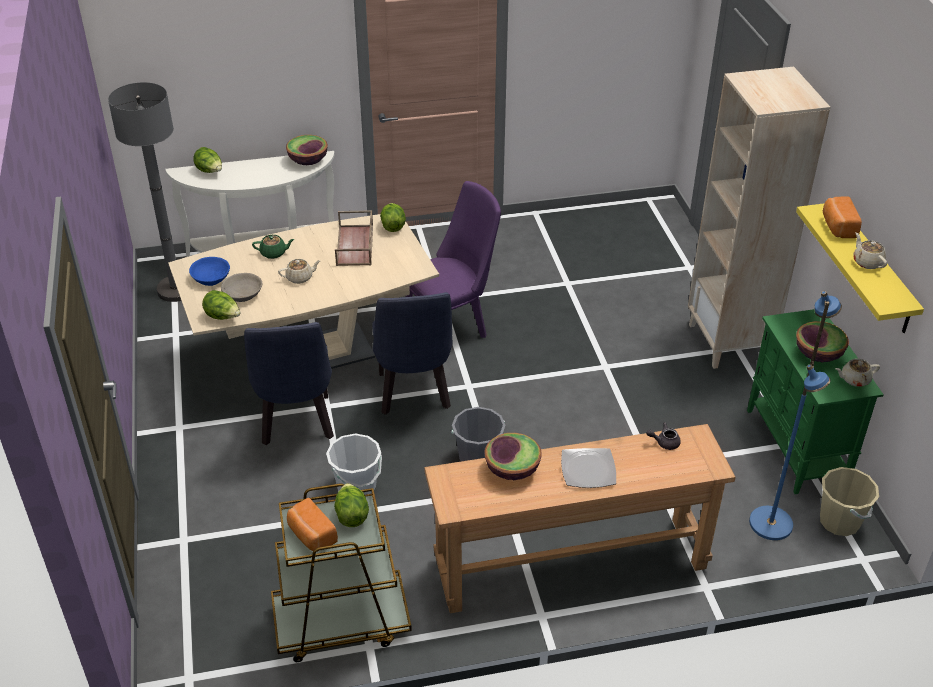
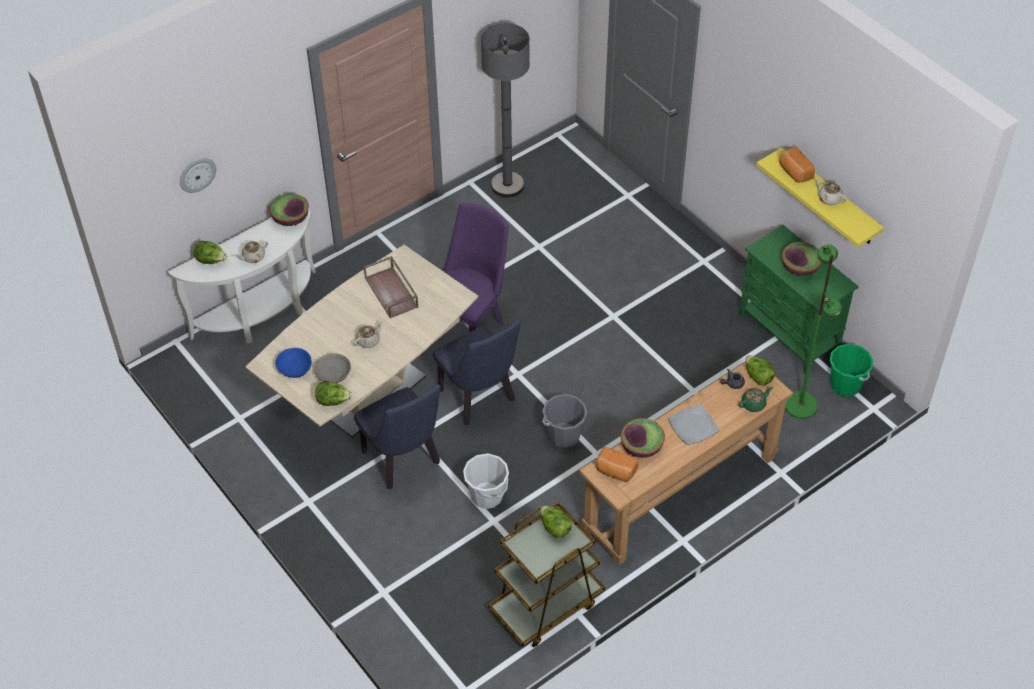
camera: 25 degrees left, 10 degrees up
(176, 290) = (206, 374): grey floor lamp -> grey floor lamp (507, 185)
(209, 69) = (197, 174): none -> wall clock
(274, 253) = (329, 325): green teapot -> green teapot (754, 404)
(311, 535) = (537, 554): bread -> bread (615, 471)
(393, 226) = (409, 262): lettuce -> lettuce (757, 377)
(728, 342) = (695, 258): beige bookcase -> none
(771, 523) = (801, 405): blue floor lamp -> green floor lamp
(839, 521) = (845, 385): beige bucket -> green bucket
(854, 379) = (834, 281): beige teapot -> beige teapot (253, 257)

